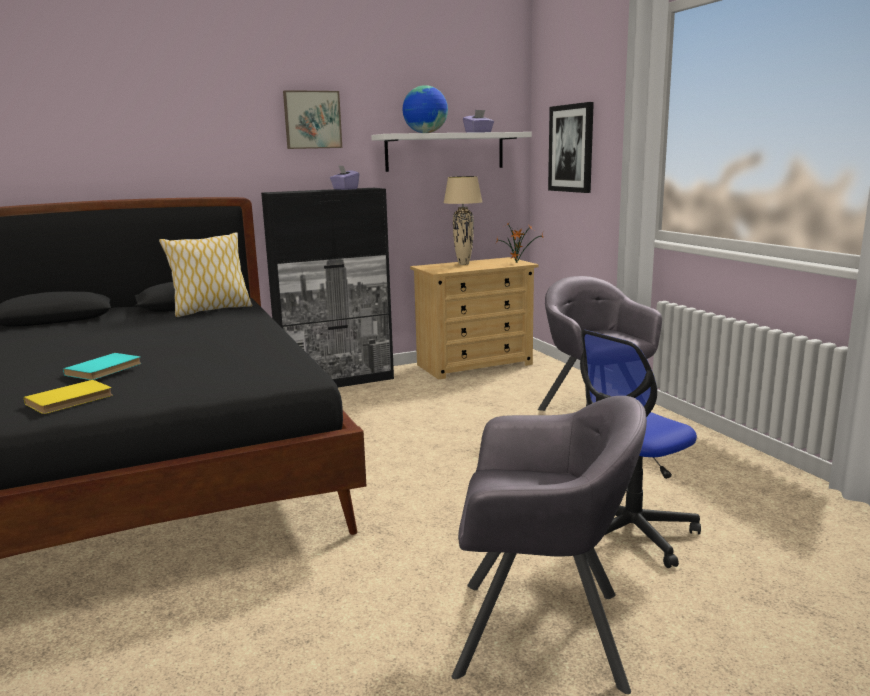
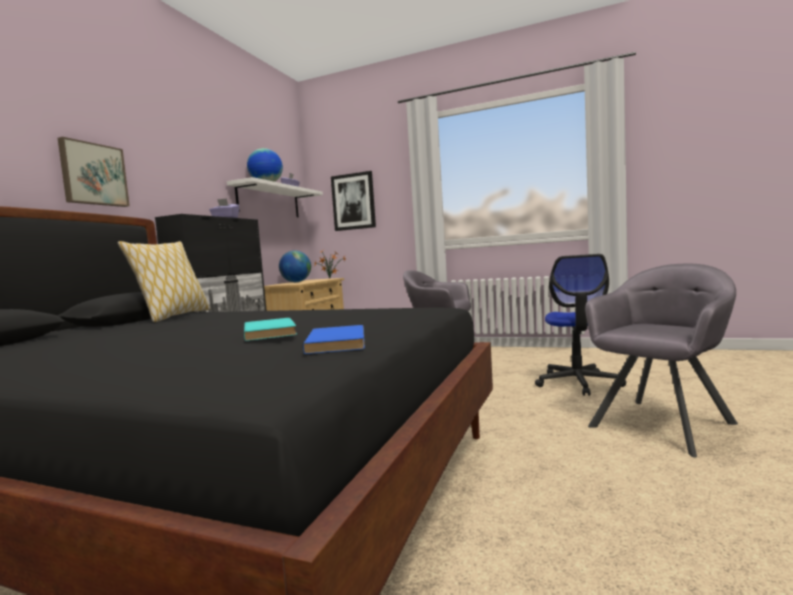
camera: 45 degrees left, 10 degrees down
(71, 400) = (340, 342): yellow book -> blue book
(312, 120) = (186, 160): picture -> picture (93, 174)
(464, 264) = (296, 282): beige table lamp -> globe

